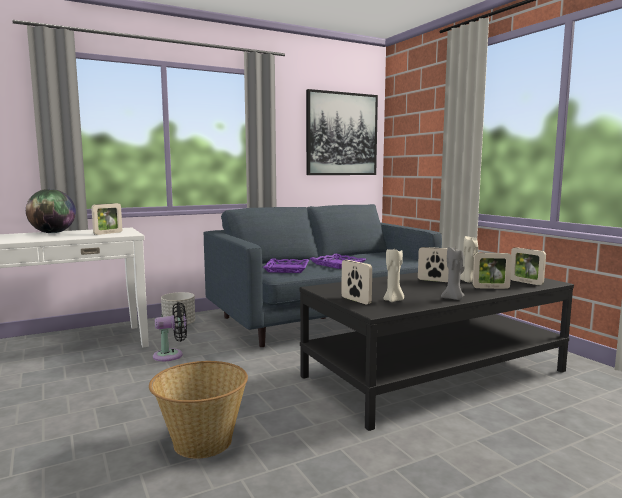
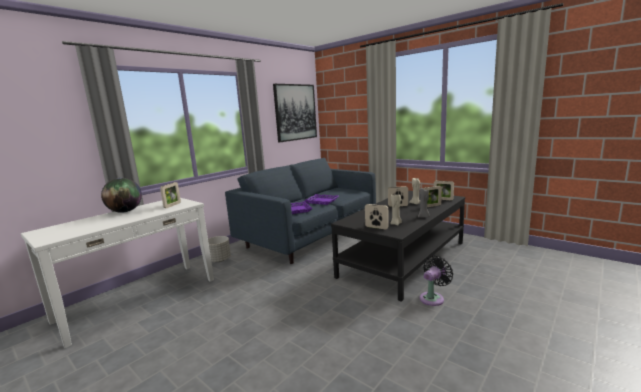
camera: 20 degrees left, 5 degrees up
(171, 355) = (237, 282): black fan -> black fan (433, 298)
(201, 442) = (317, 334): basket -> none

